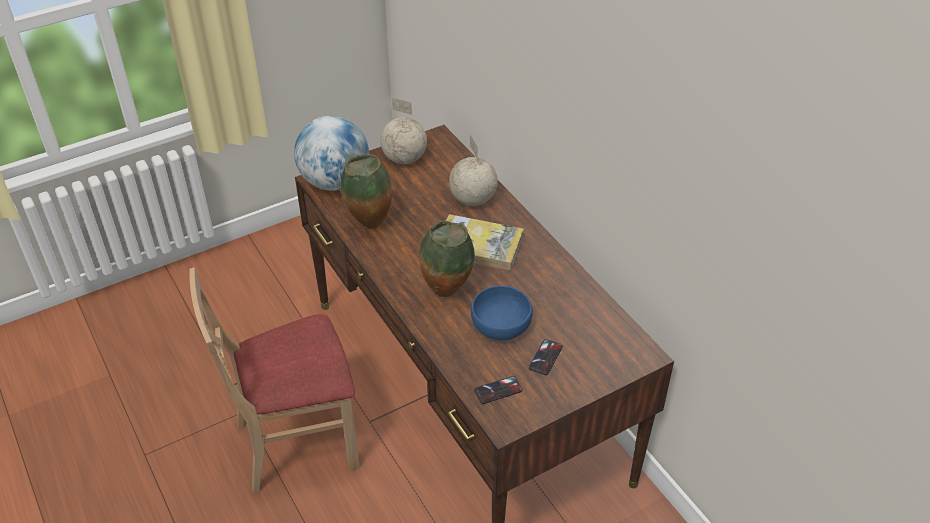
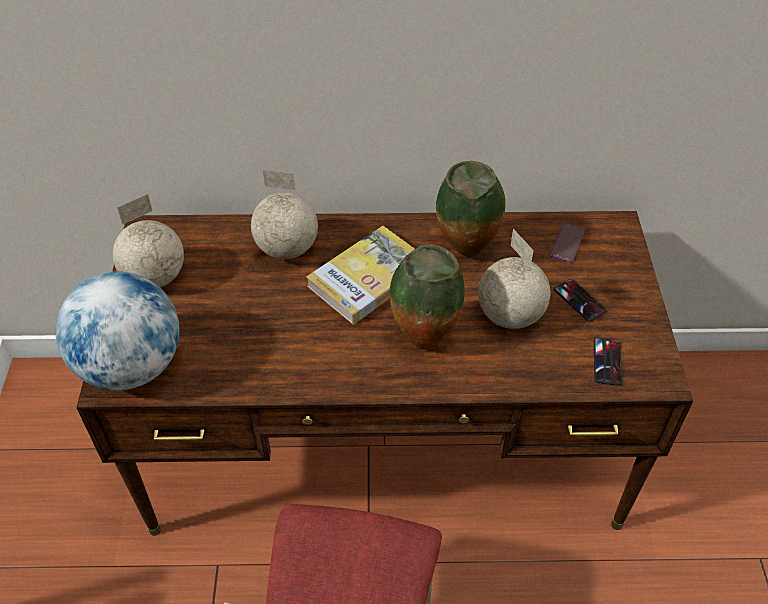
camera: 60 degrees left, 5 degrees up
(369, 224) = (247, 364): vase -> vase (466, 253)
(500, 326) = (509, 316): blue bowl -> globe
(599, 332) = (567, 243): none -> phone

